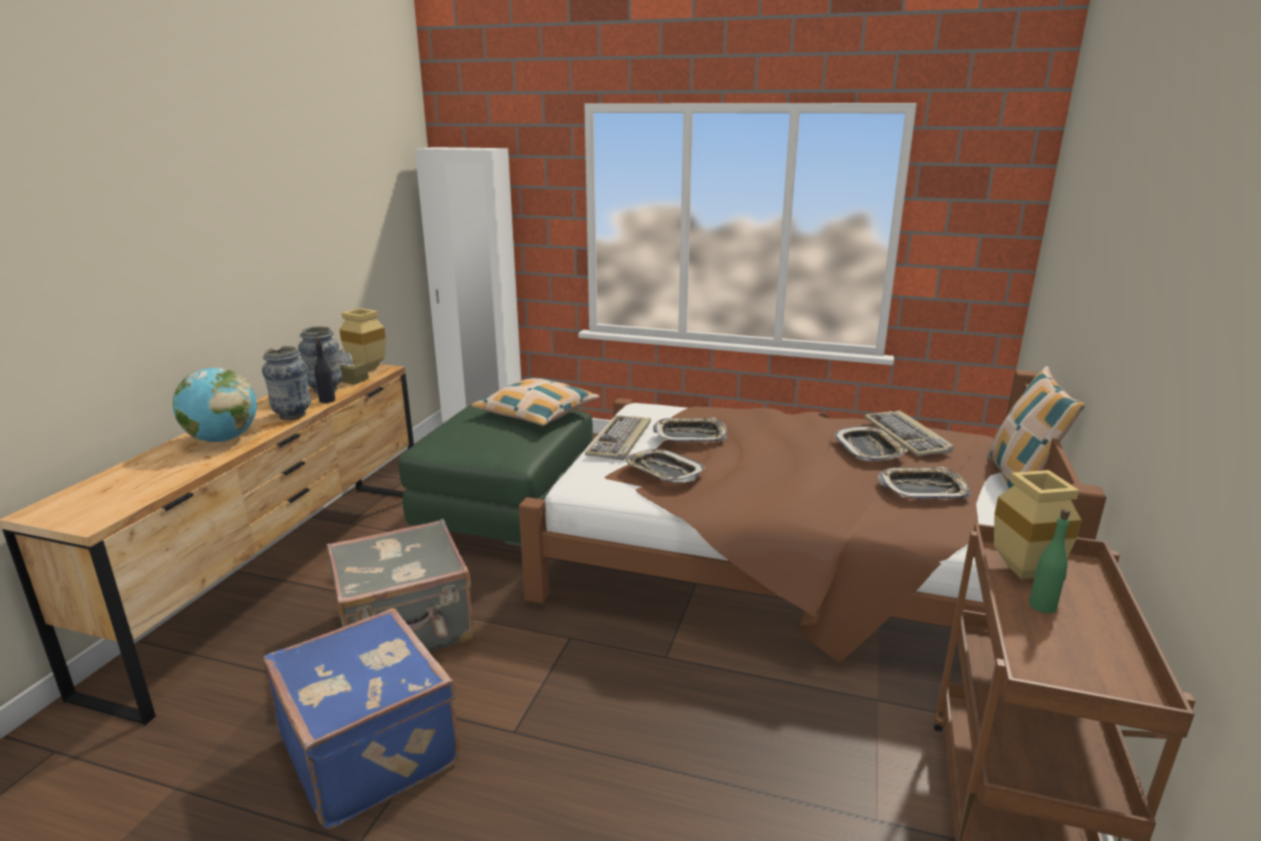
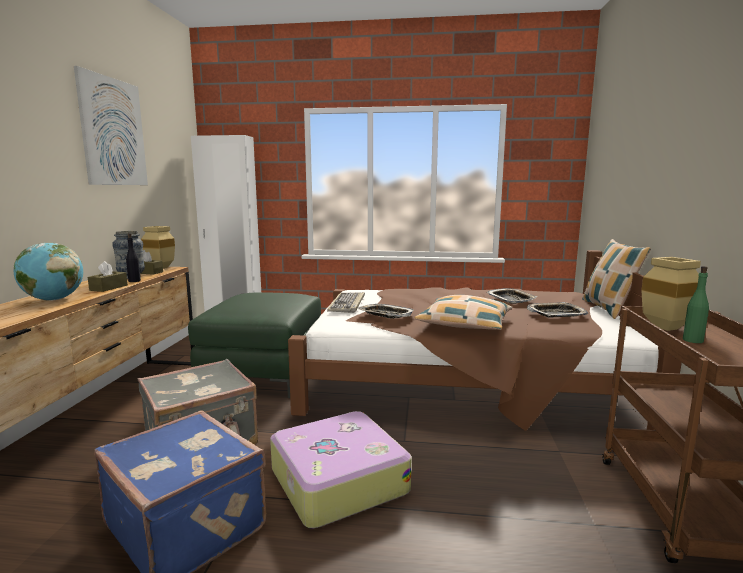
camera: 10 degrees left, 10 degrees down
(292, 415) = (109, 288): vase -> brown tissue box
(297, 175) = (113, 132): none -> picture
(536, 413) = (283, 295): pillow -> pillow (464, 323)
(560, 708) = (337, 480): none -> suitcase
(690, 435) = (394, 299): tray -> none
(907, 436) = (530, 293): keyboard -> none

